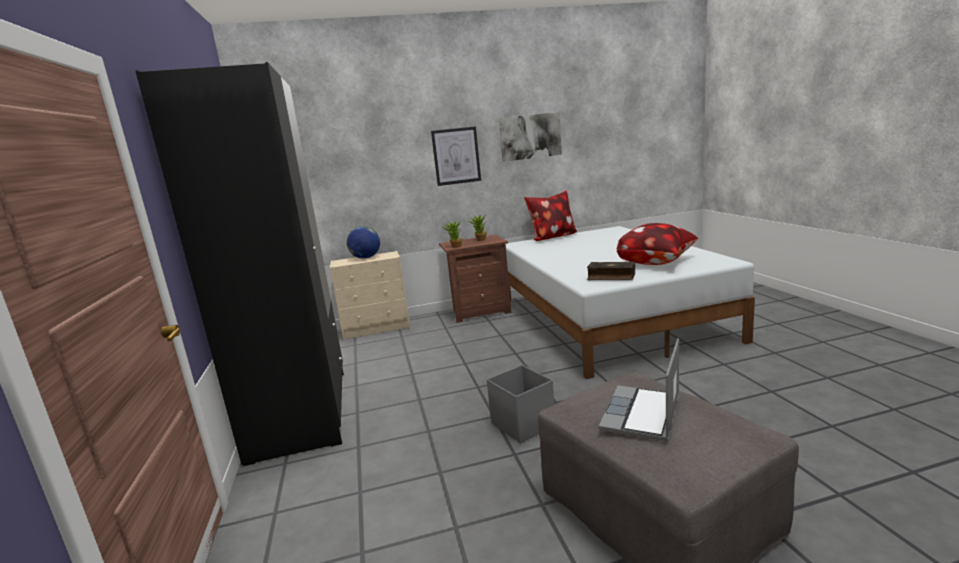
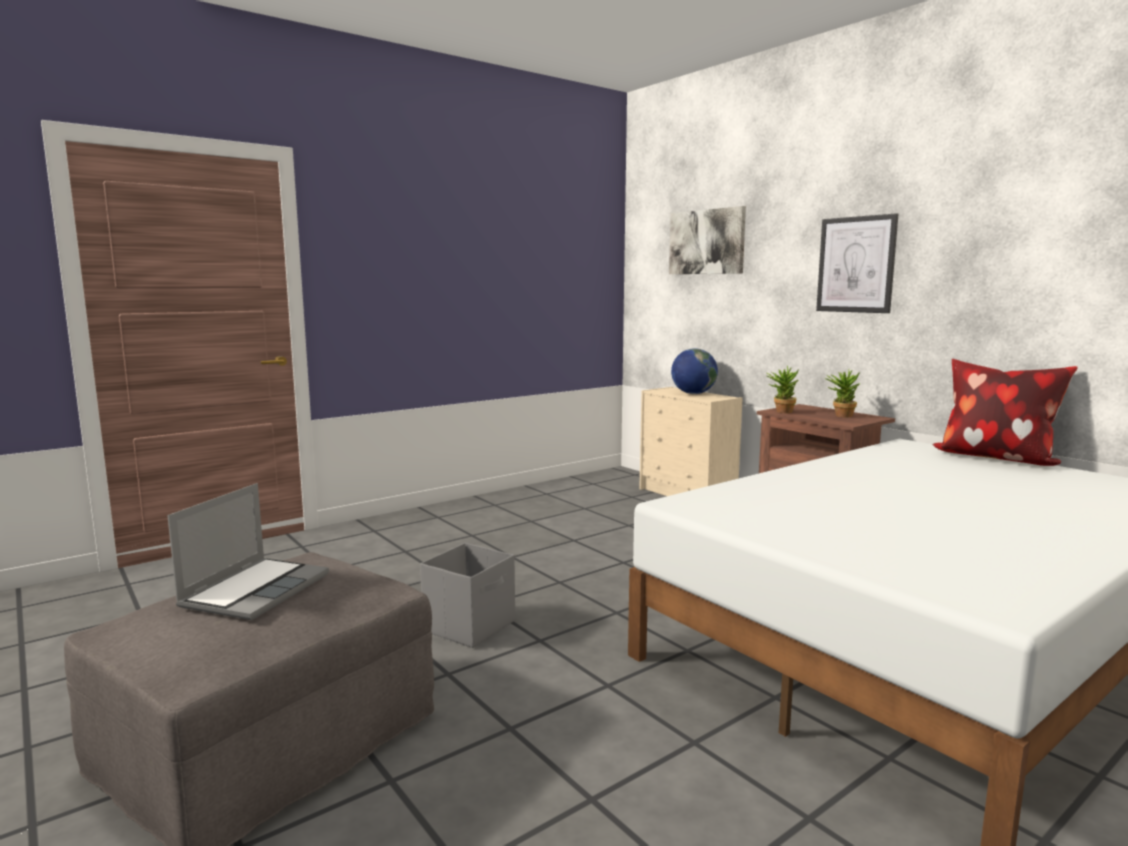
camera: 65 degrees right, 5 degrees down
(301, 413) = (463, 514): black wardrobe -> none
(530, 136) = (1009, 238): picture -> picture (707, 242)
(611, 277) = (747, 512): book -> none
(642, 415) = (256, 590): laptop -> laptop turned 105 degrees clockwise
(657, 263) = (892, 540): pillow -> none

